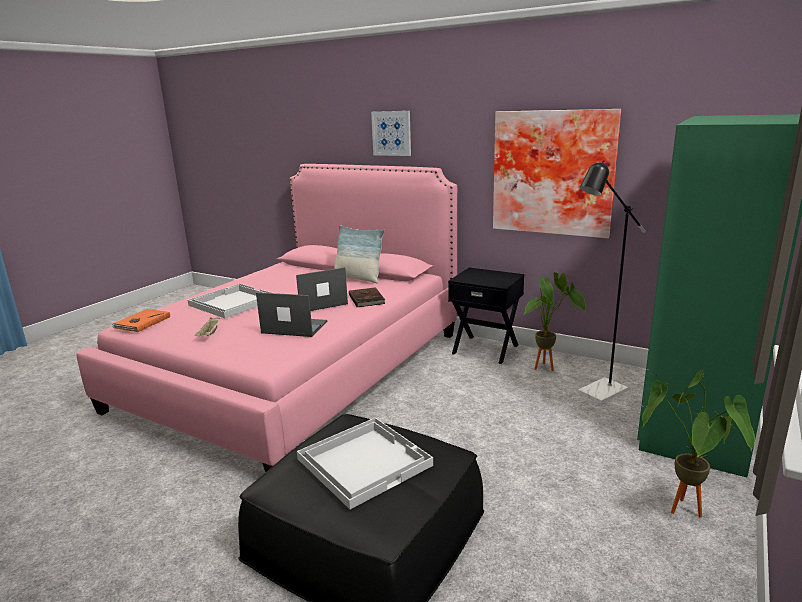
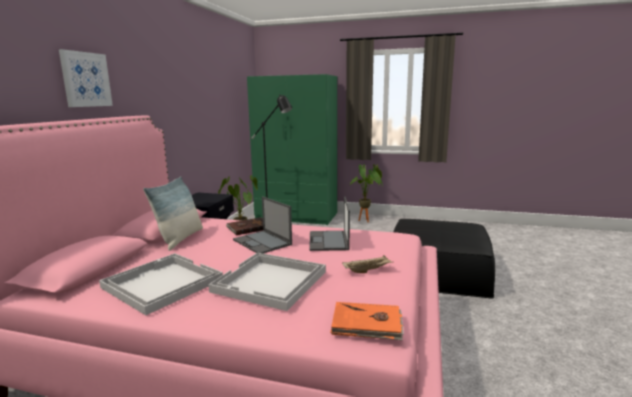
camera: 105 degrees left, 5 degrees down
(364, 461) = (437, 229): white tray -> white tray (161, 283)
(553, 172) = (199, 112): picture -> none

